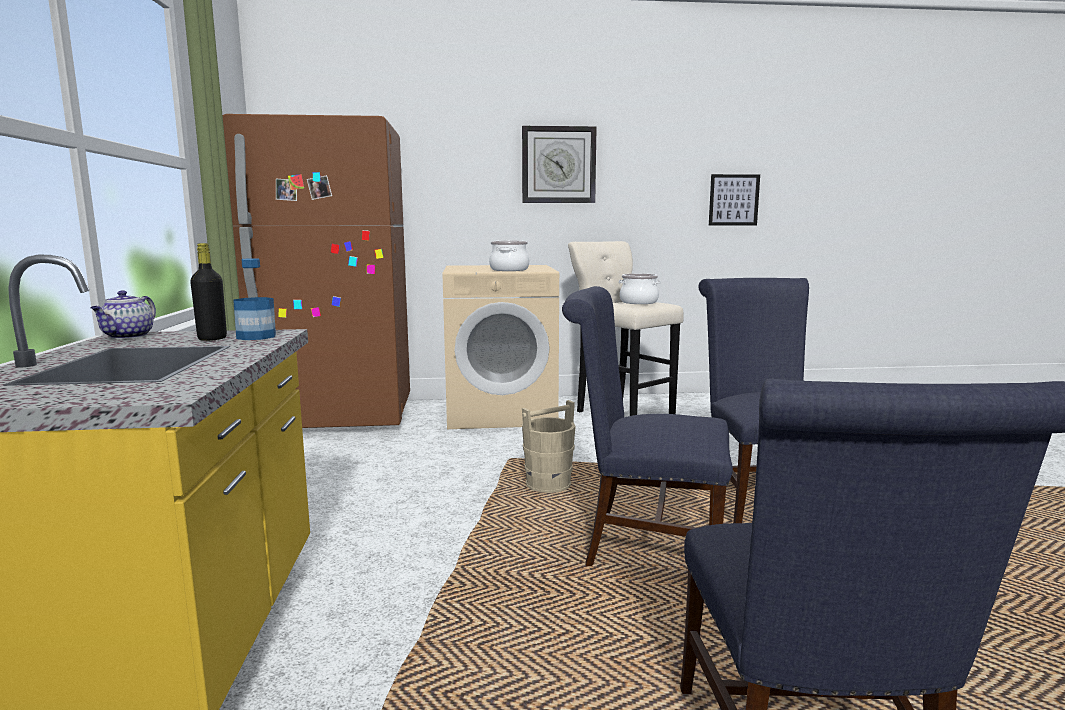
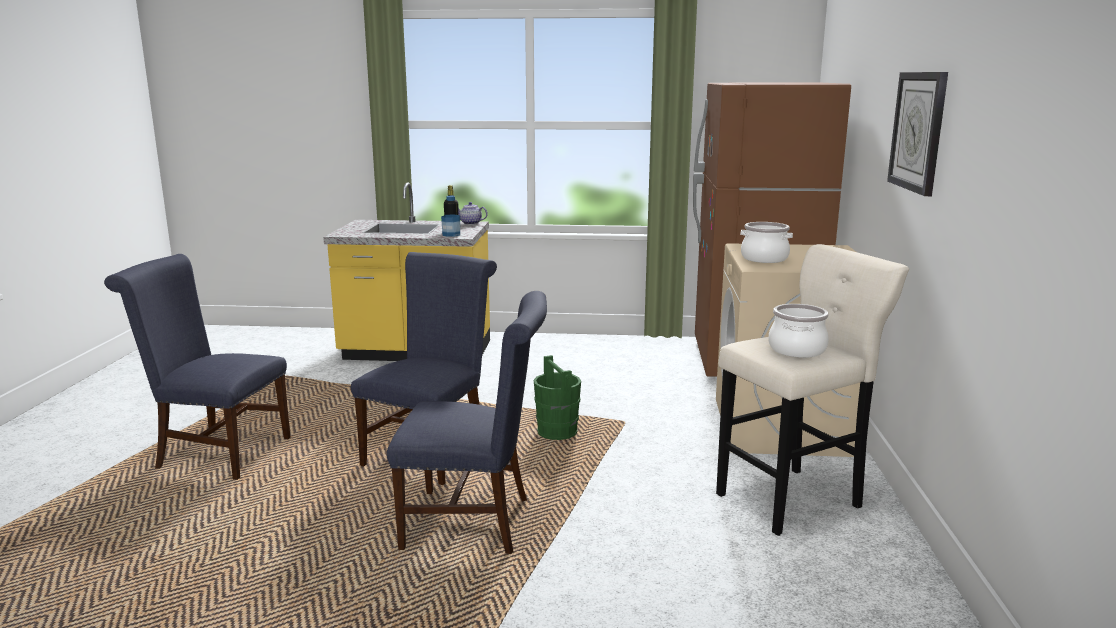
camera: 100 degrees right, 5 degrees up
(547, 485) = (557, 432): beige bucket -> green bucket
(733, 200) = (1054, 237): picture -> none

